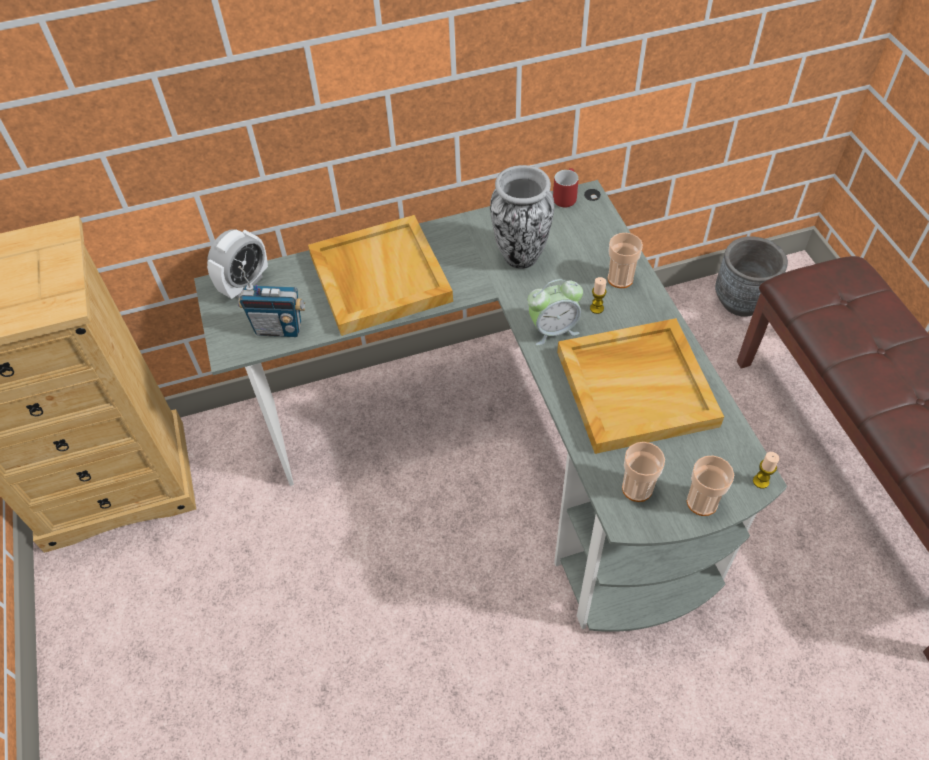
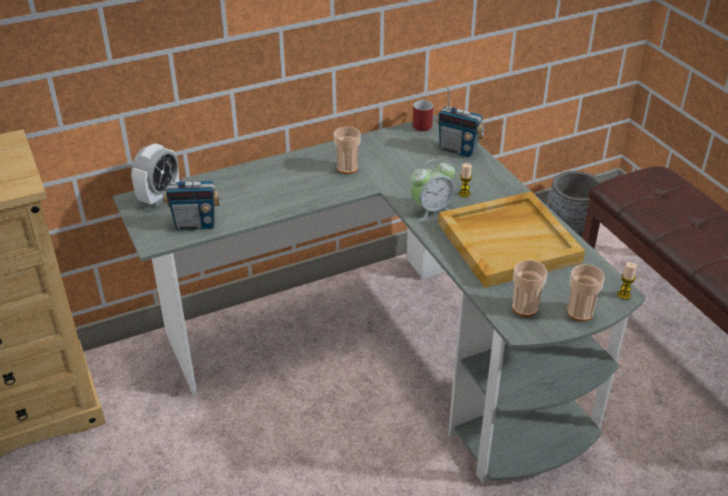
camera: 10 degrees left, 15 degrees down
(378, 277) = (276, 185): beige tray -> none
(520, 255) = (393, 164): vase -> none
(601, 239) = (458, 150): none -> radio
(620, 279) = (479, 174): cup -> cup (347, 168)

